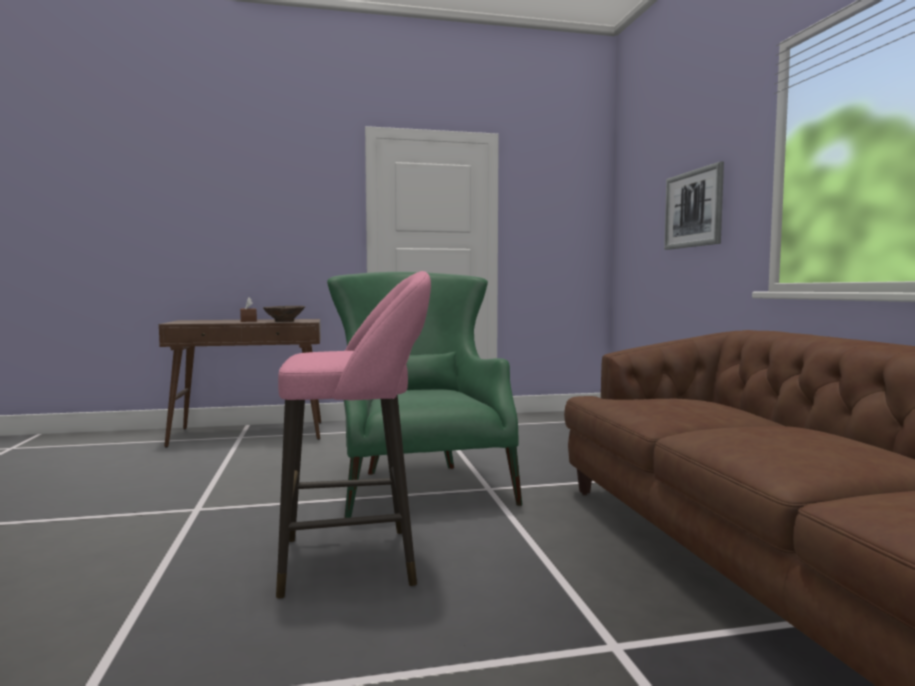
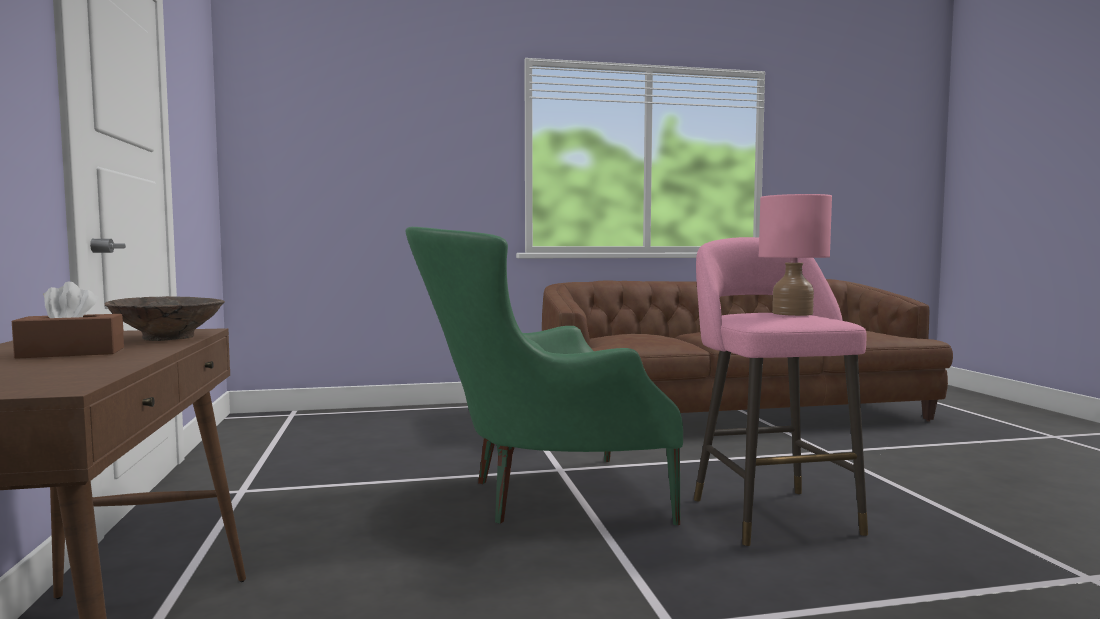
camera: 90 degrees left, 0 degrees up
(341, 353) = (792, 314): none -> pink table lamp
(693, 209) = (414, 171): picture -> none

